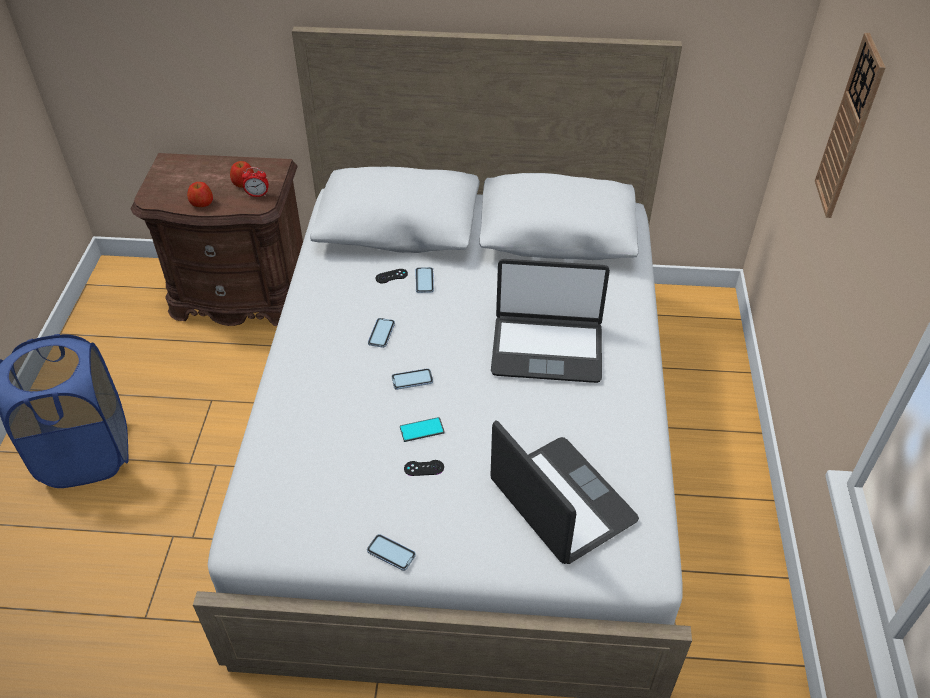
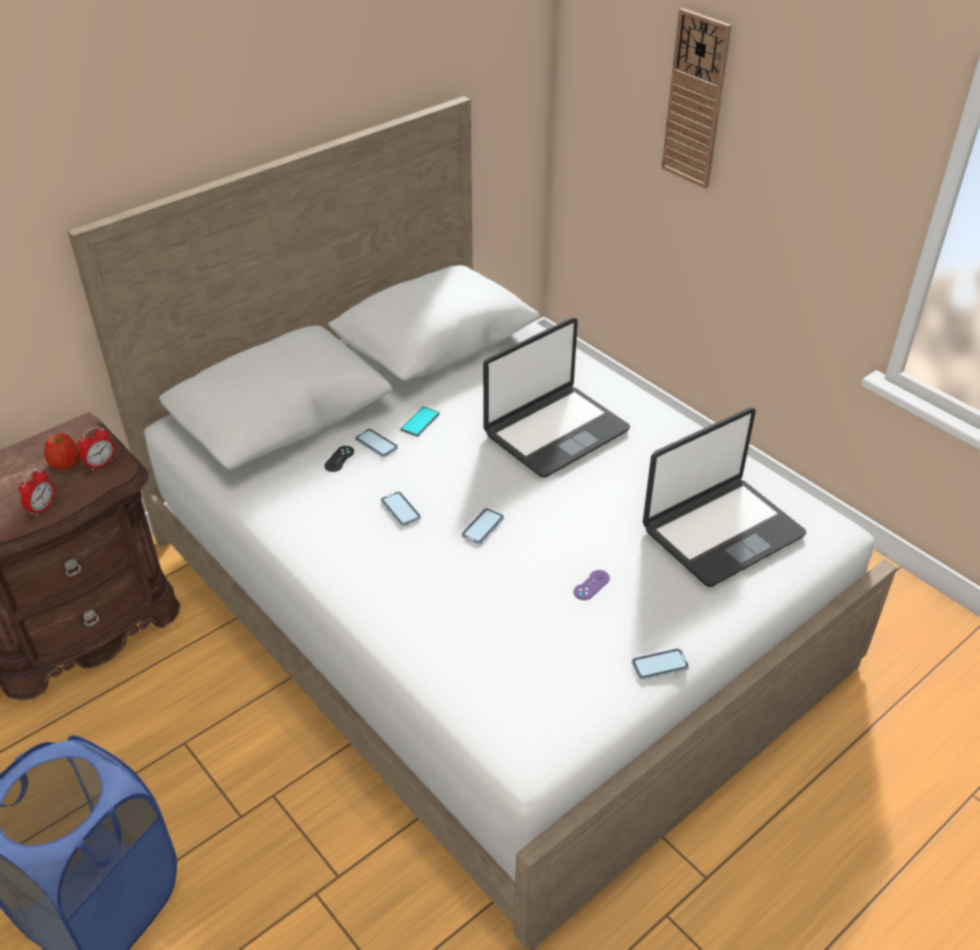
camera: 45 degrees left, 5 degrees down
(202, 203) = (42, 508): apple -> alarm clock
(422, 430) = (547, 559): phone -> phone (420, 422)
(424, 468) = (591, 585): black game controller -> purple game controller
(561, 502) = (721, 531): laptop -> laptop turned 135 degrees clockwise

